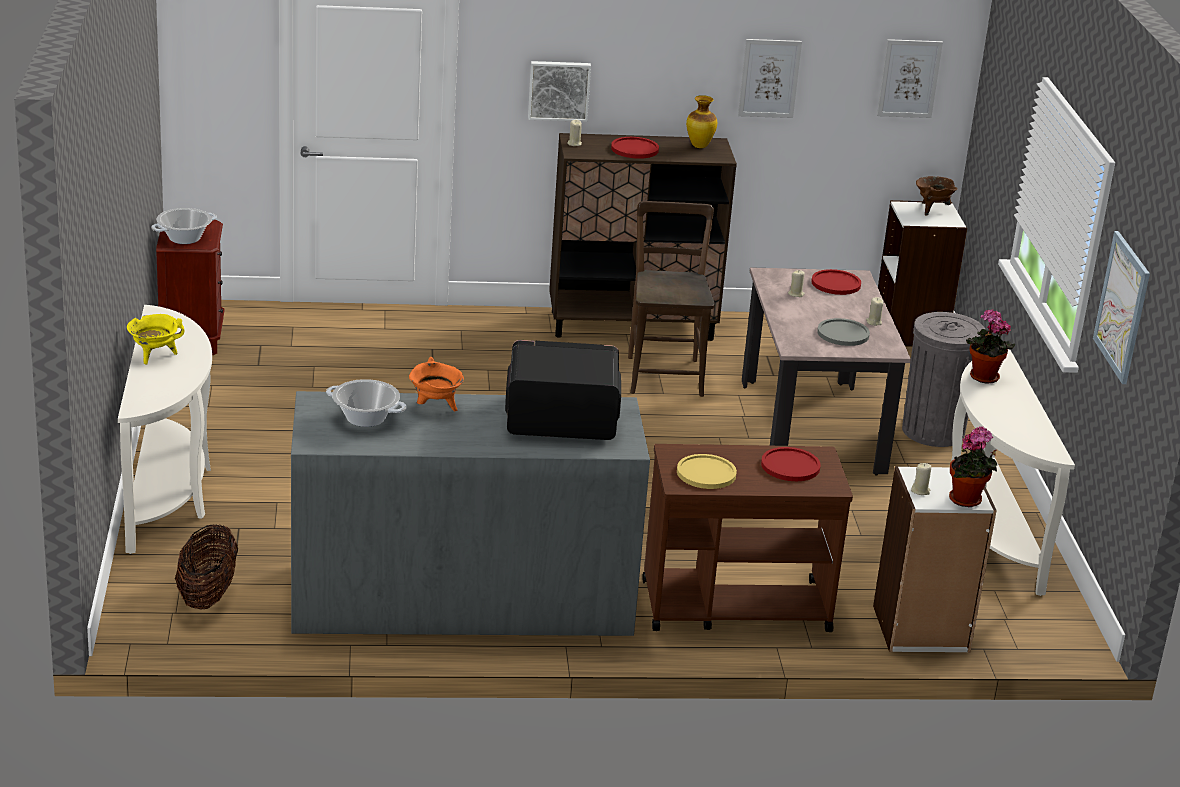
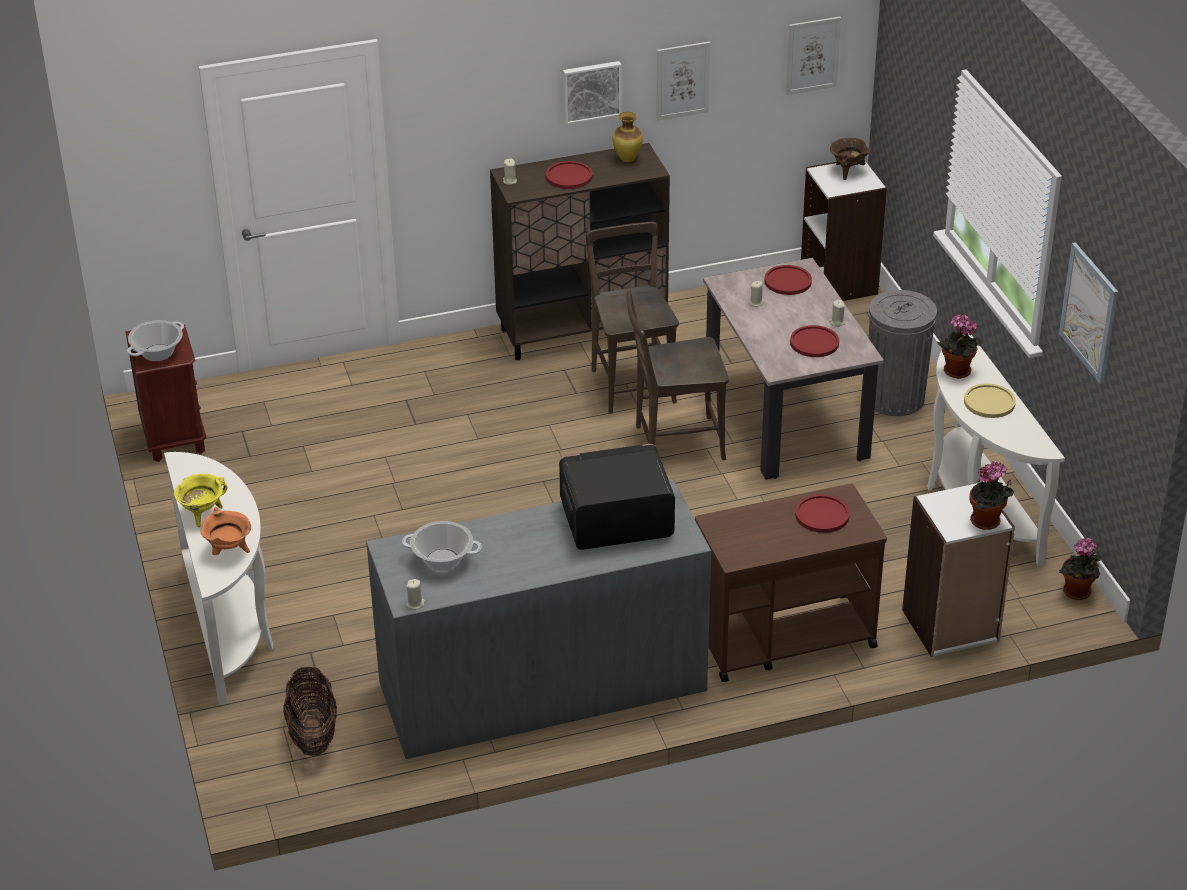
camera: 10 degrees left, 10 degrees up
(435, 407) = (499, 531): orange cooking pot -> orange cooking pot (229, 551)
(559, 90) = (484, 130): picture -> picture (591, 91)
(687, 427) = (674, 443): none -> brown chair
(706, 473) = (752, 540): yellow plate -> yellow plate (989, 402)
(843, 334) = (814, 342): grey plate -> red plate
(920, 491) = (944, 520): beige candle -> beige candle (415, 604)
(1072, 627) = (1077, 593): none -> potted plant

